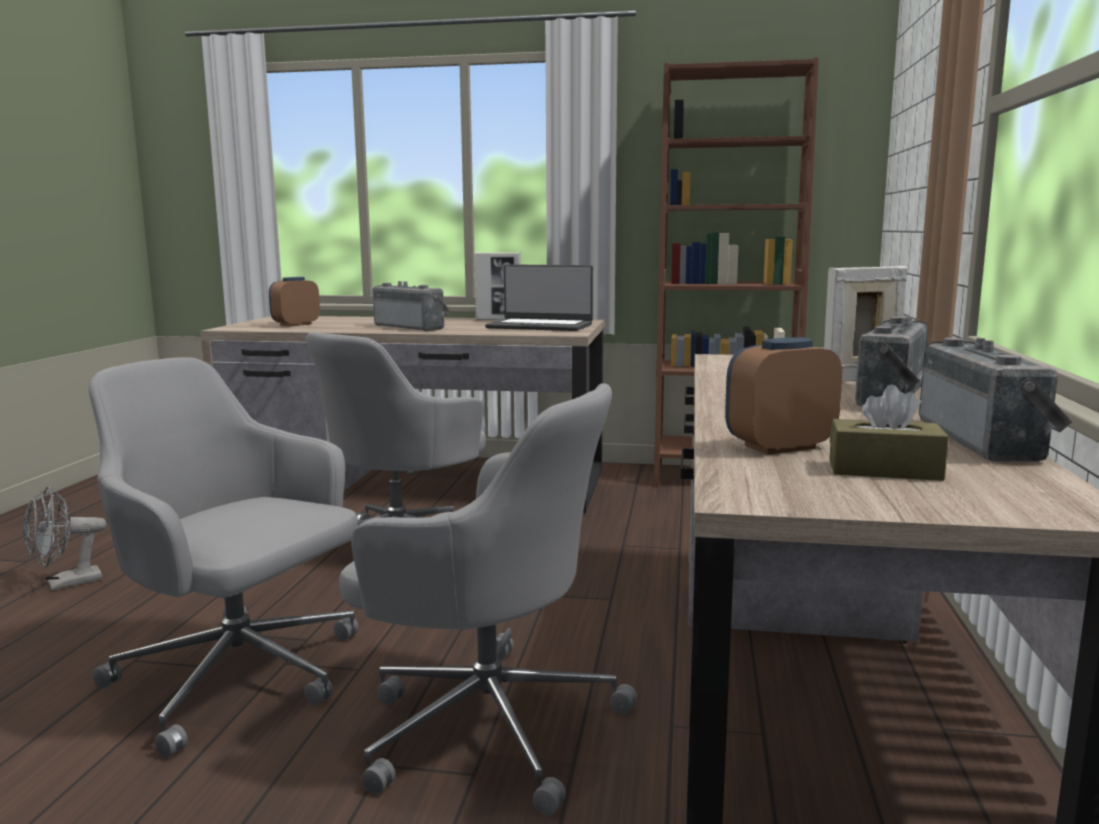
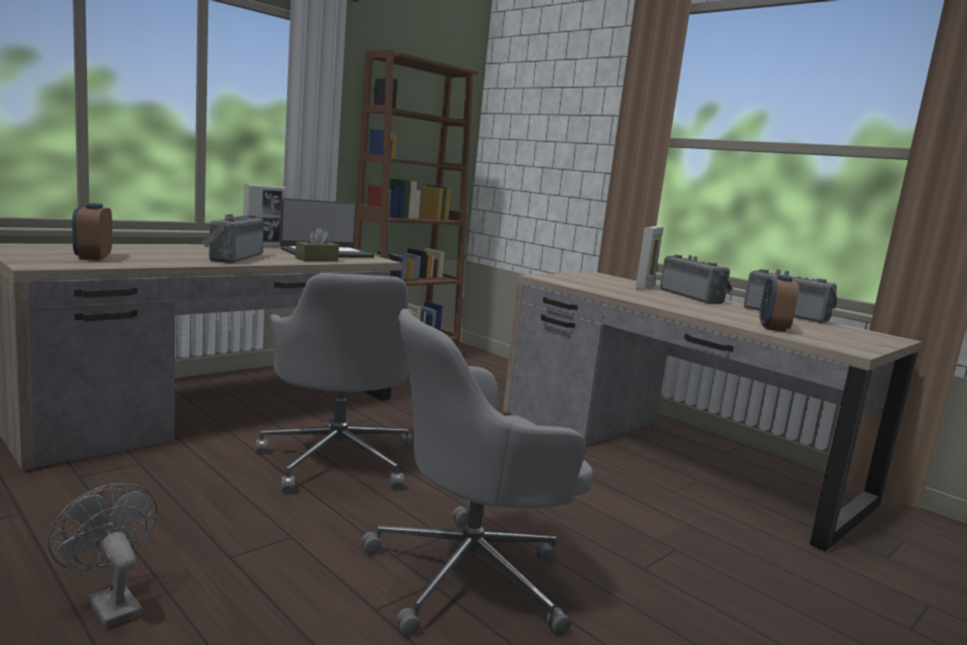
camera: 55 degrees left, 0 degrees up
(66, 584) = (109, 603): grey fan -> grey fan turned 135 degrees clockwise
(412, 327) = (232, 257): radio -> radio turned 75 degrees counterclockwise
(487, 723) = (627, 527): grey office chair -> none
(884, 470) = (824, 332): brown tissue box -> brown tissue box (316, 259)

